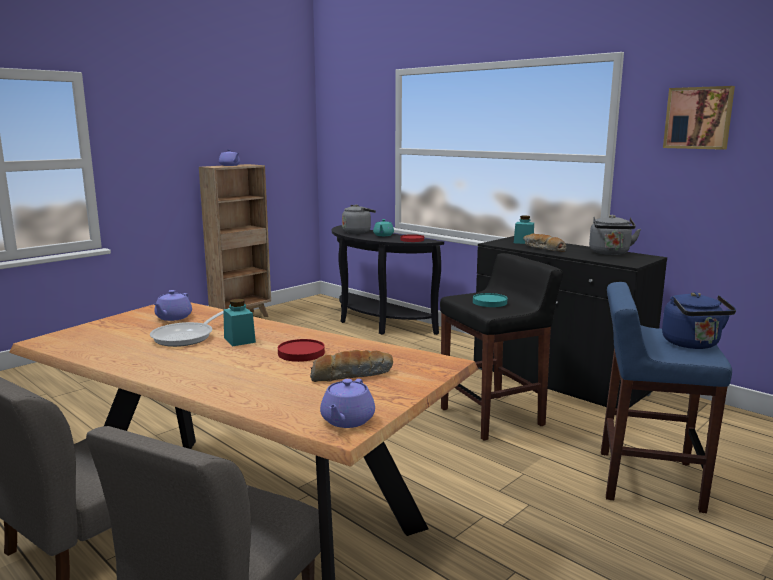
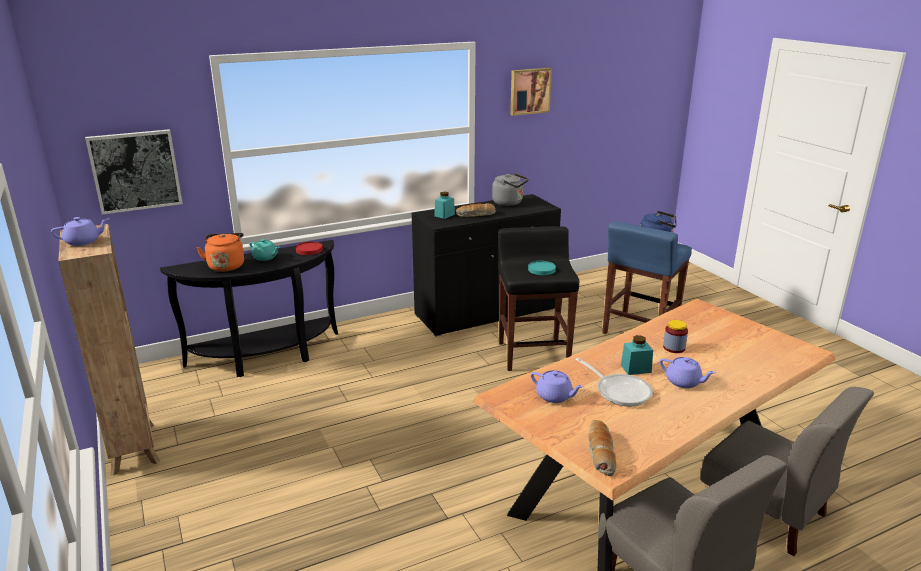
camera: 70 degrees left, 10 degrees up
(301, 353) = (674, 348): red plate -> jar
(347, 420) = (795, 348): purple teapot -> purple teapot (684, 382)
(350, 153) = (135, 171): none -> picture
(352, 375) = (720, 337): bread -> bread (600, 453)
(358, 232) = (226, 266): grey kettle -> orange kettle

